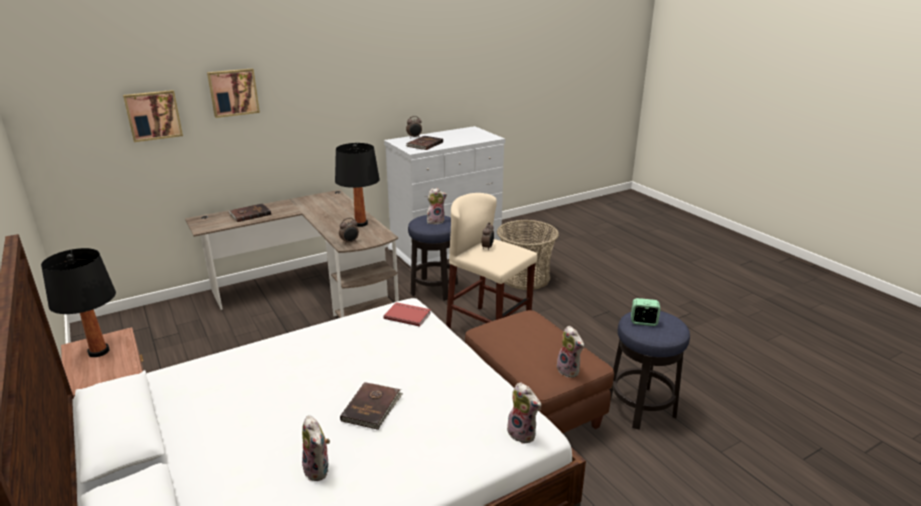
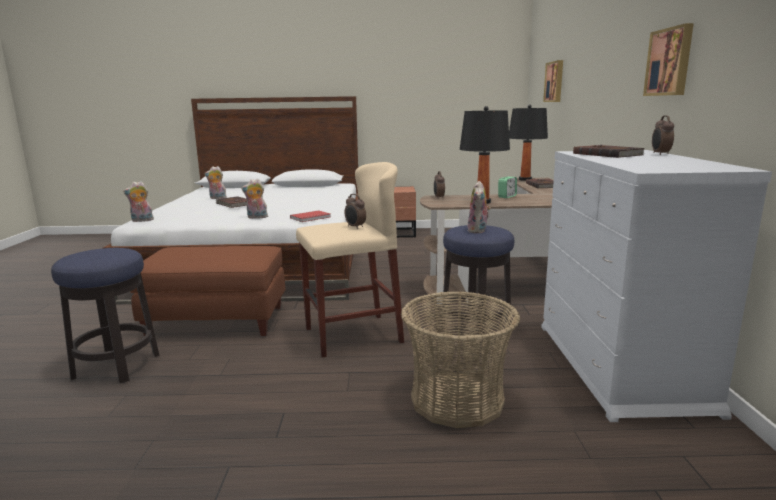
camera: 120 degrees right, 10 degrees down
(99, 351) = (395, 189): black table lamp -> black table lamp (525, 179)
(233, 92) = (581, 64): picture -> picture (670, 62)
(569, 370) = (160, 254): plush toy -> plush toy (256, 217)
(643, 322) = (109, 252): alarm clock -> alarm clock (507, 196)

